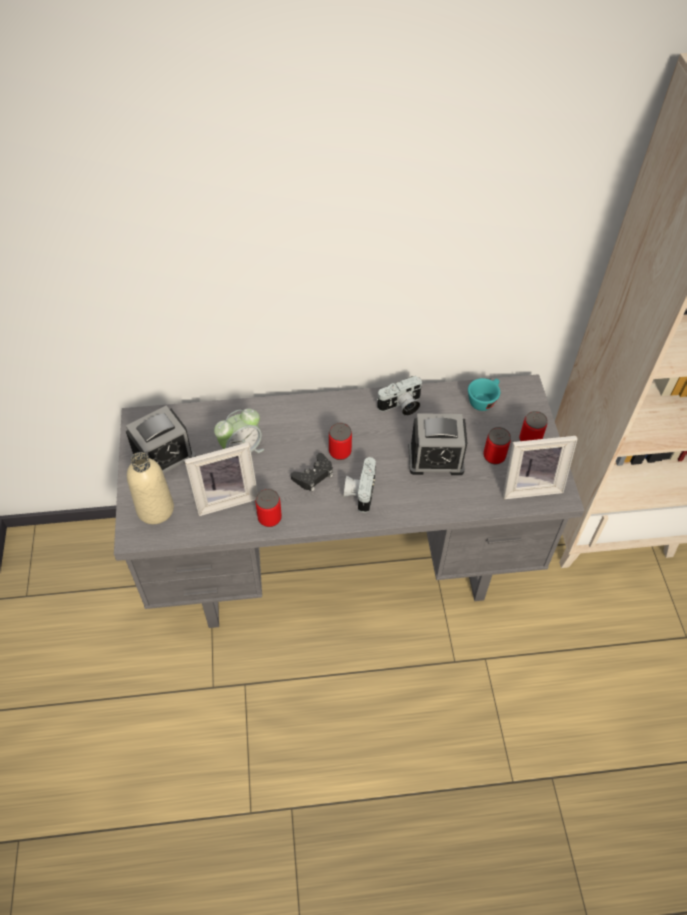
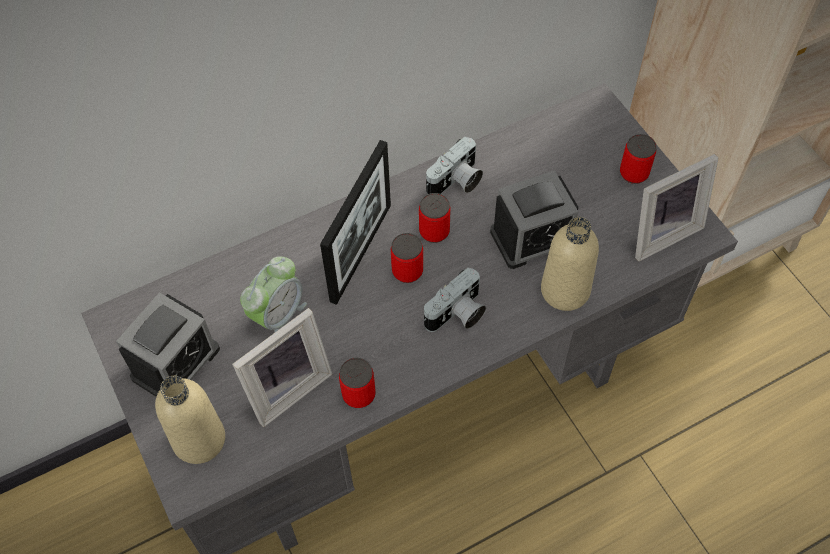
camera: 20 degrees left, 5 degrees up
(314, 475) = (389, 315): black game controller -> none
(315, 430) = (361, 252): none -> picture frame
(359, 491) = (457, 315): camera -> camera turned 120 degrees counterclockwise
(442, 500) = (565, 290): none -> beige bottle
(483, 400) = (554, 139): turquoise cup -> none
(494, 456) = (601, 209): can -> can (434, 231)

